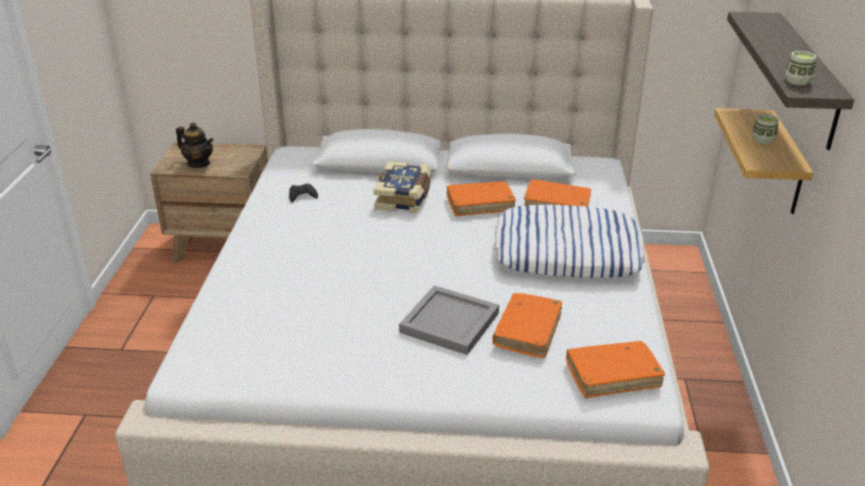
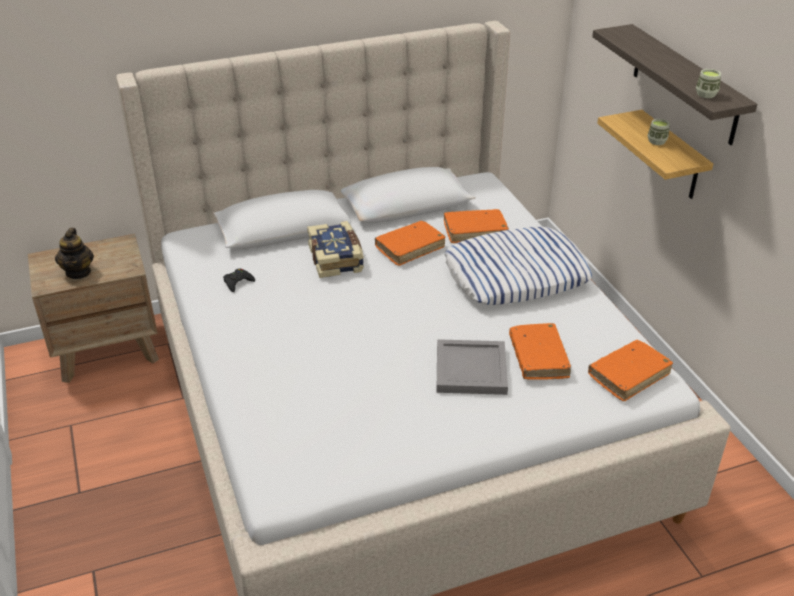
camera: 25 degrees left, 5 degrees up
(199, 163) = (78, 272): teapot -> teapot turned 75 degrees clockwise

